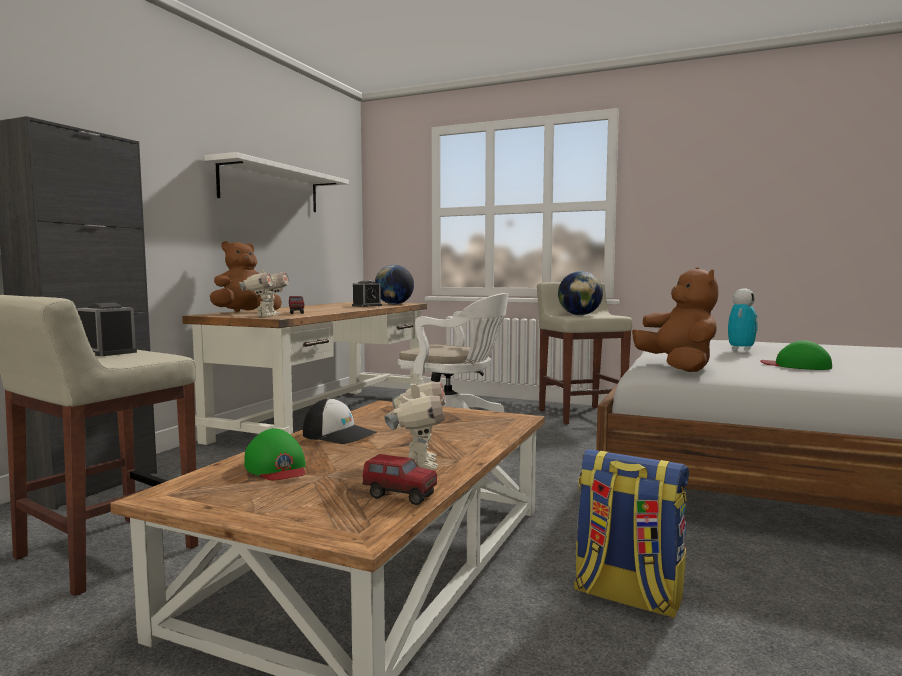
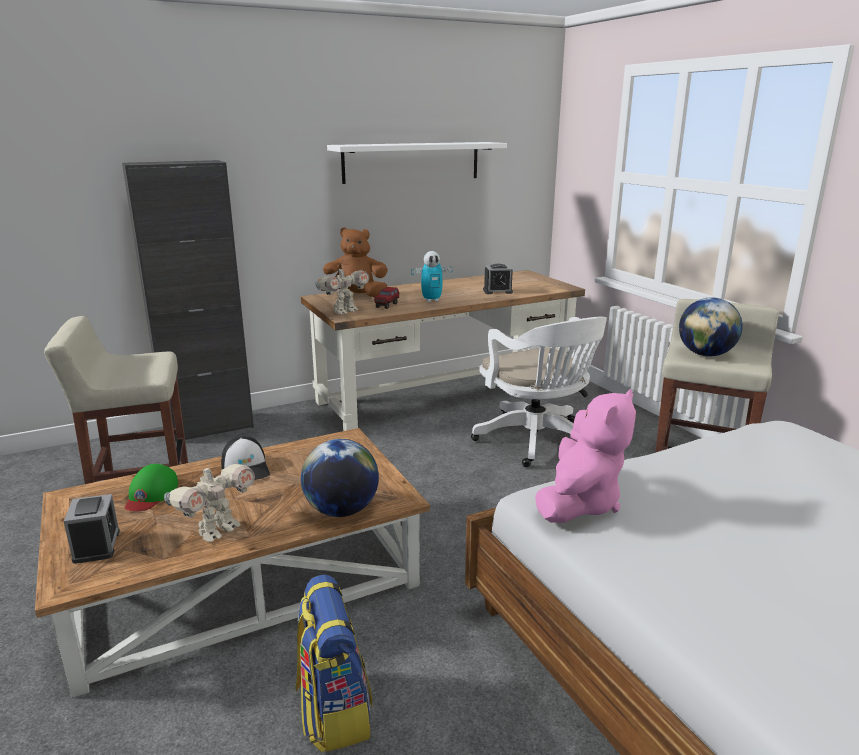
camera: 40 degrees right, 15 degrees up
(107, 352) = (142, 360): alarm clock -> alarm clock (96, 546)
(394, 304) = (538, 289): globe -> globe (341, 510)
(400, 496) = (145, 560): toy truck -> none
(678, 367) = (579, 503): brown plush toy -> pink plush toy
(741, 350) = (780, 491): toy robot -> toy robot (431, 300)
(796, 366) = (741, 558): green cap -> none

